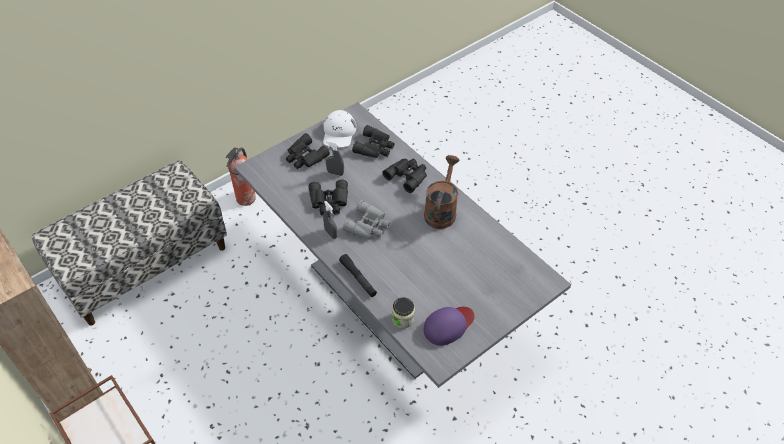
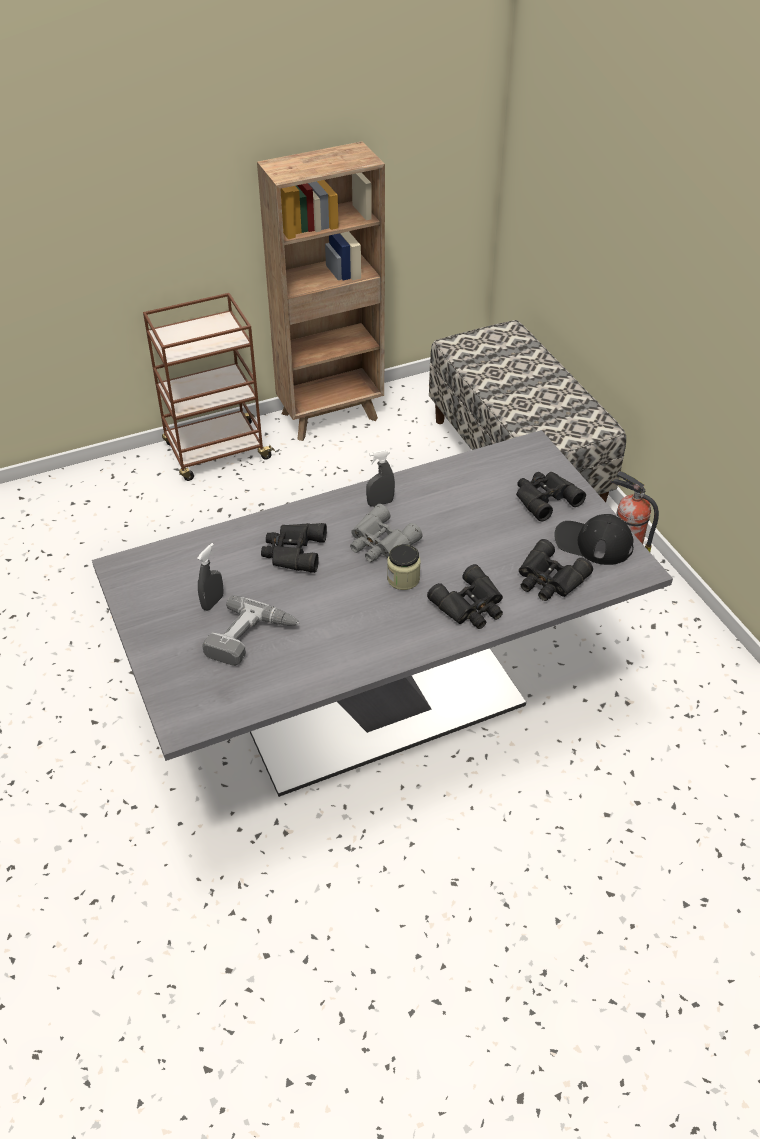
camera: 105 degrees right, 5 degrees down
(329, 202) = (442, 510): black binoculars -> black binoculars (292, 552)
(335, 173) = (500, 525): grey spray bottle -> grey spray bottle (212, 602)
(339, 133) = (593, 542): white cap -> black cap
(358, 278) = (290, 516): black flashlight -> none
(403, 319) = (204, 546): jar -> jar (403, 579)
(441, 210) = (381, 630): brown watering can -> none
(448, 325) = (169, 588): purple cap -> none
(473, 268) = (251, 639): none -> power drill

